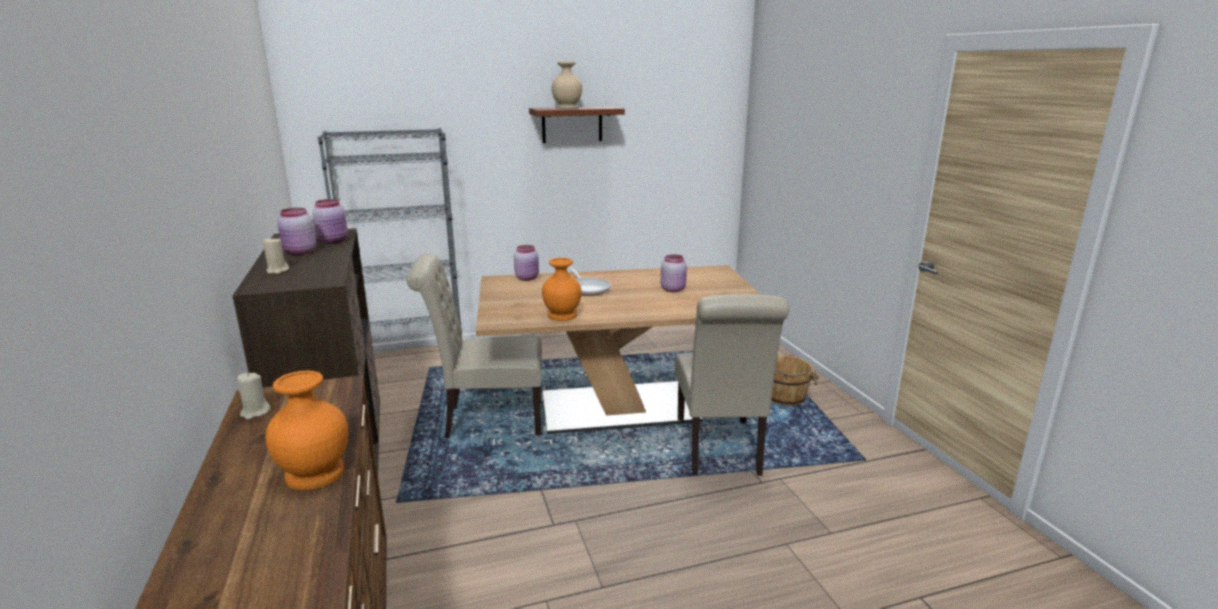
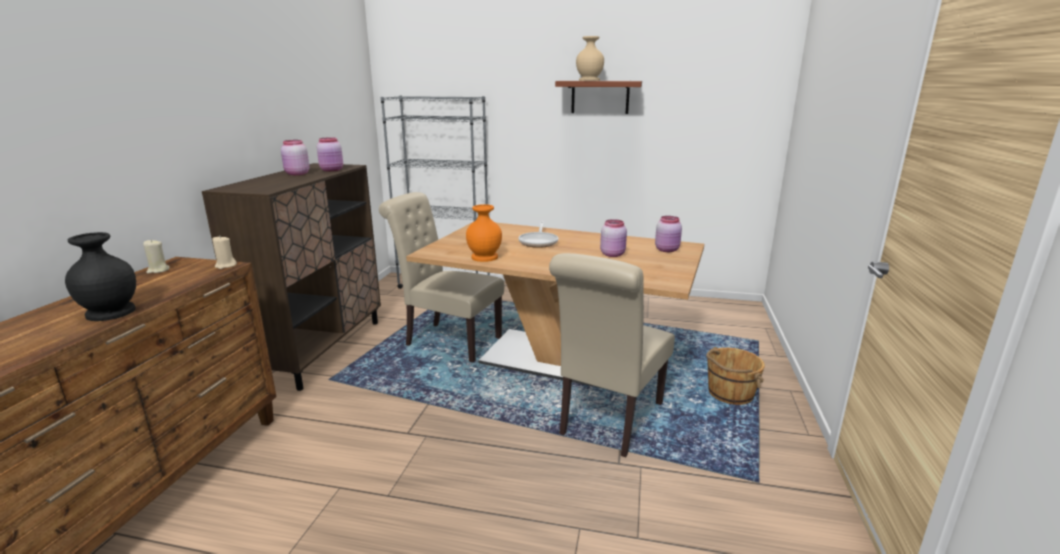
camera: 30 degrees right, 0 degrees up
(277, 270) = (258, 182): beige candle -> beige candle (225, 266)
(316, 473) = (111, 313): orange vase -> black vase
(527, 278) = (506, 227): pink jar -> pink jar (667, 250)

